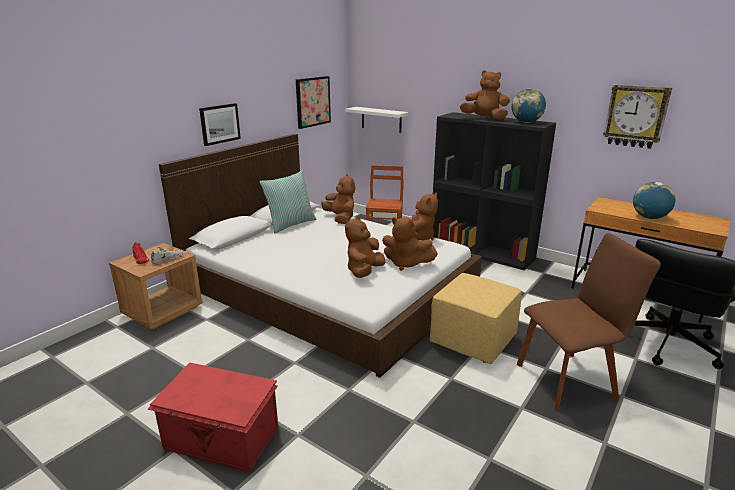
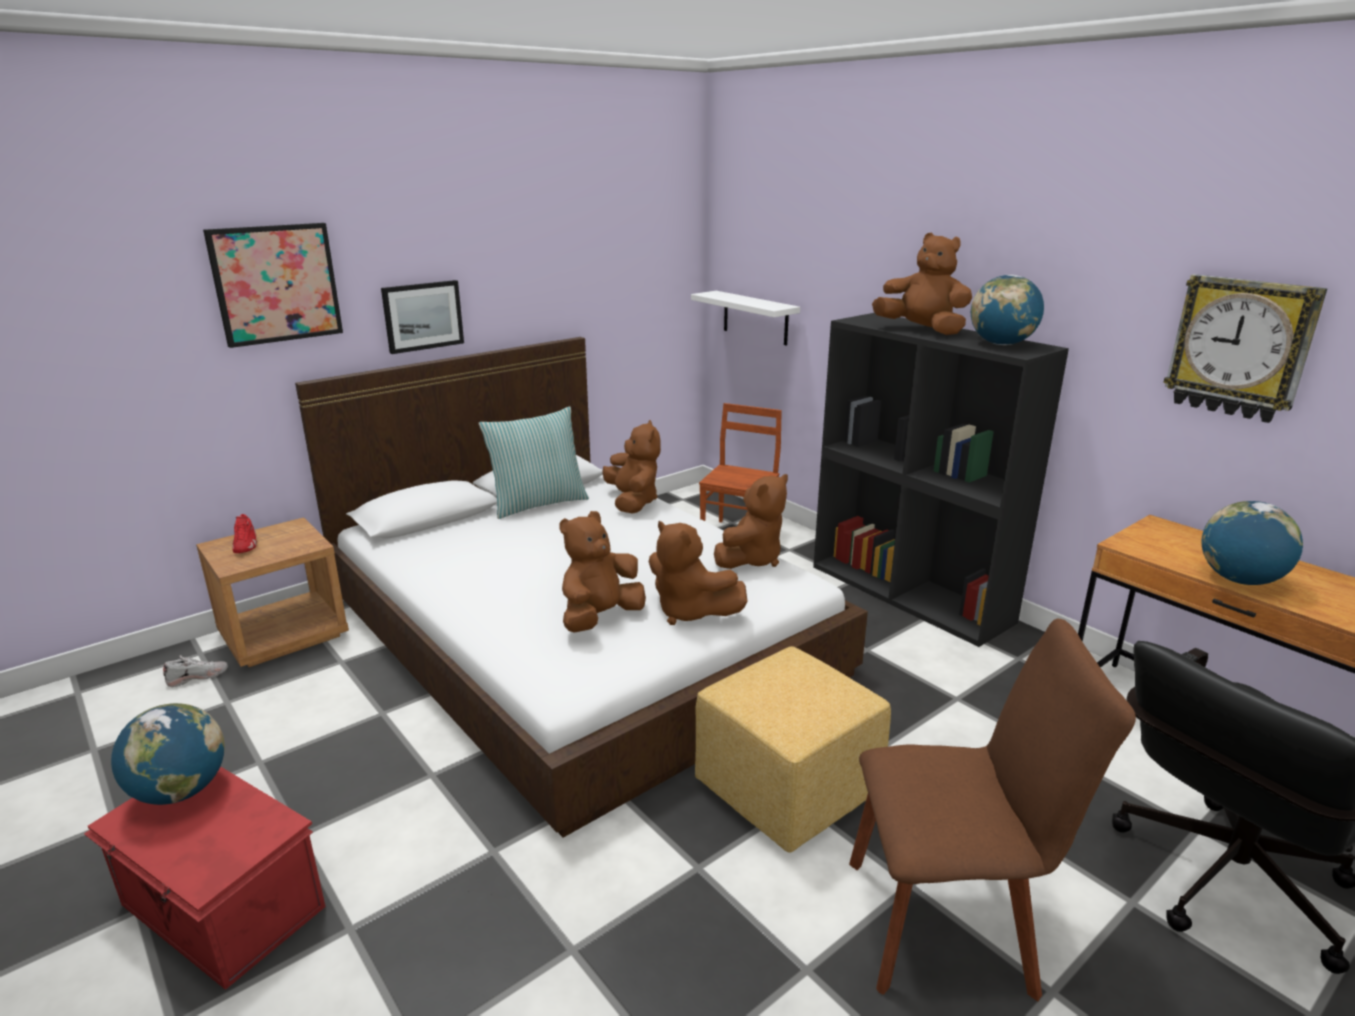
camera: 15 degrees right, 0 degrees up
(167, 259) = (284, 550): white shoe -> white shoe (198, 677)
(192, 379) = (180, 791): none -> globe
(312, 101) = (624, 279): picture -> picture (276, 283)

